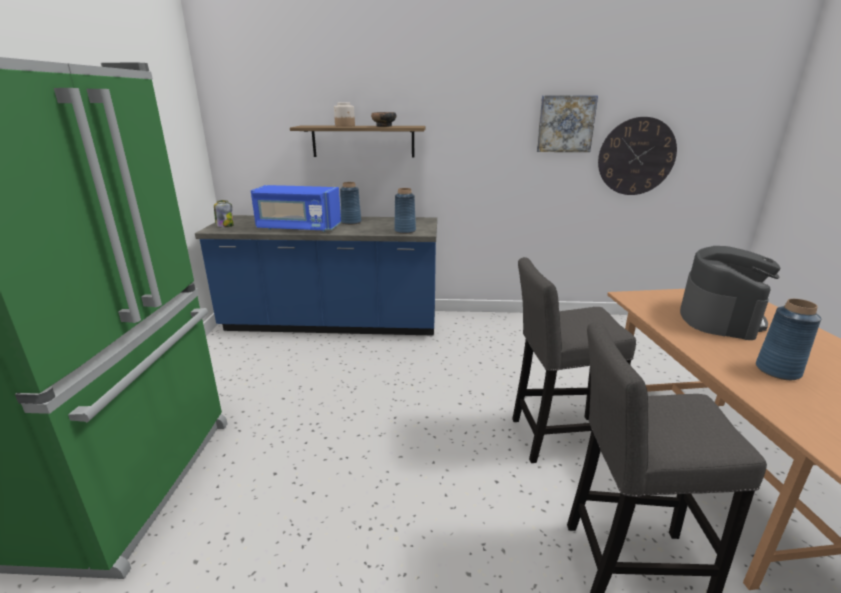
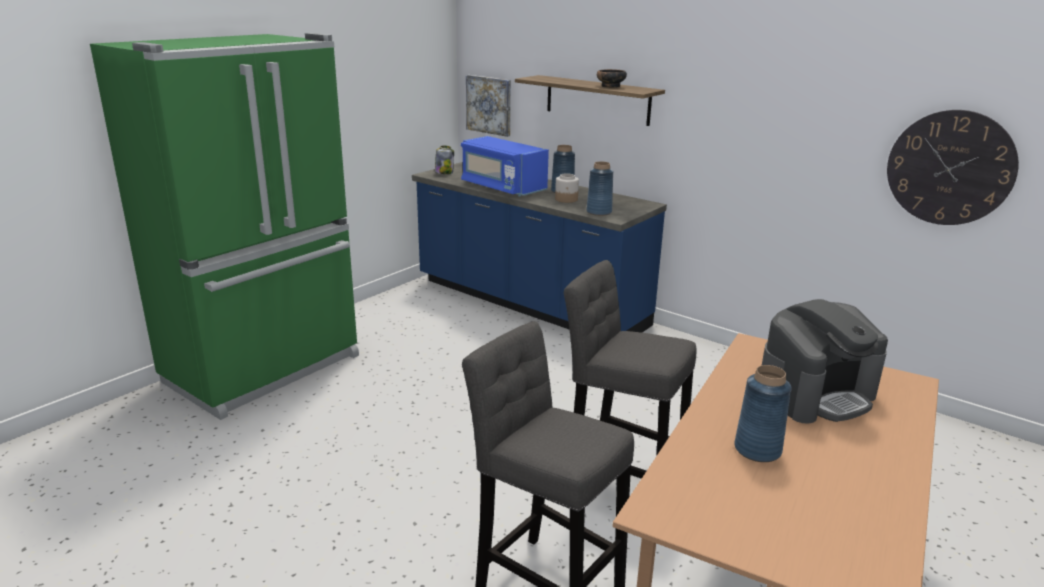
camera: 35 degrees right, 0 degrees up
(345, 126) = (574, 81): jar -> jar (566, 199)
(565, 124) = (843, 107): picture -> picture (489, 105)

